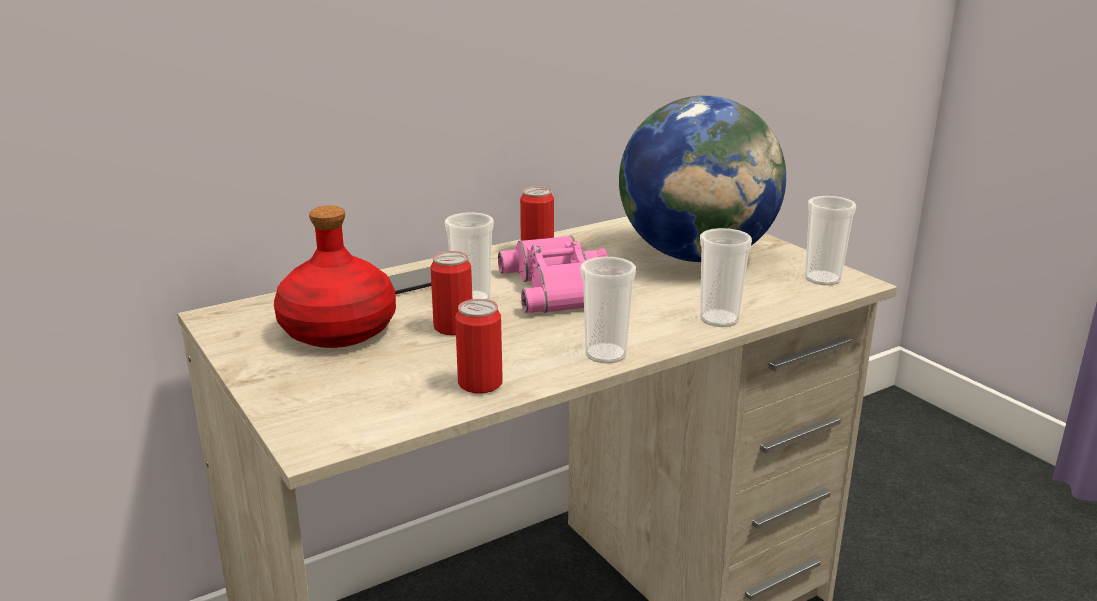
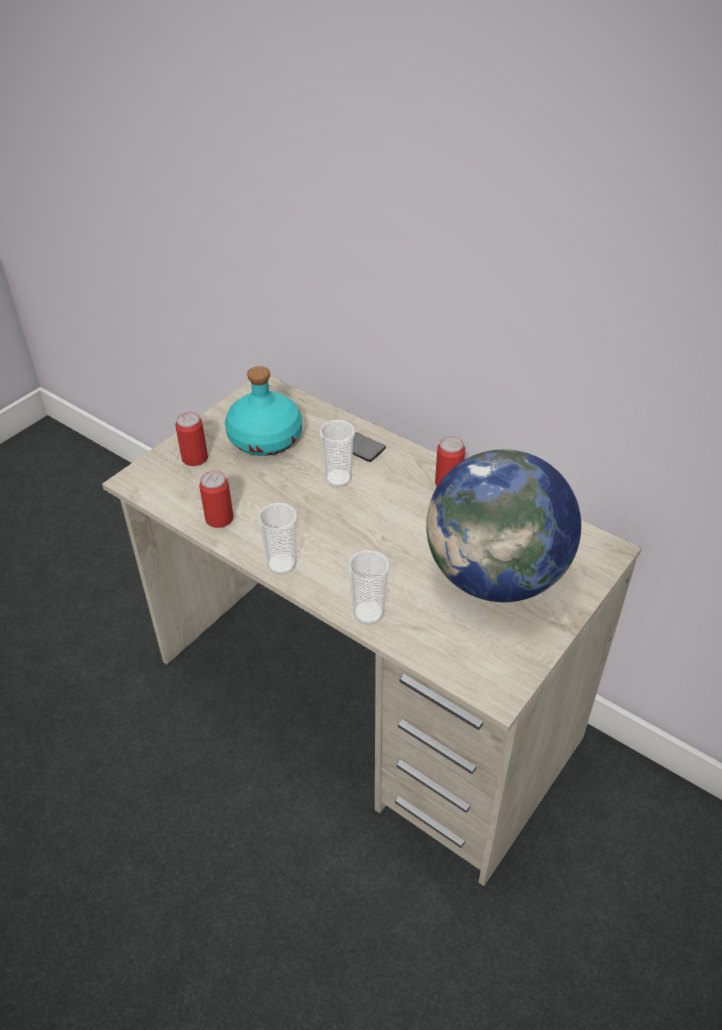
camera: 70 degrees right, 20 degrees up
(340, 330) = (266, 439): red bottle -> turquoise bottle
(453, 327) = (291, 484): can -> can (195, 458)
(563, 287) = (384, 516): pink binoculars -> none
(822, 279) = (492, 669): cup -> none

